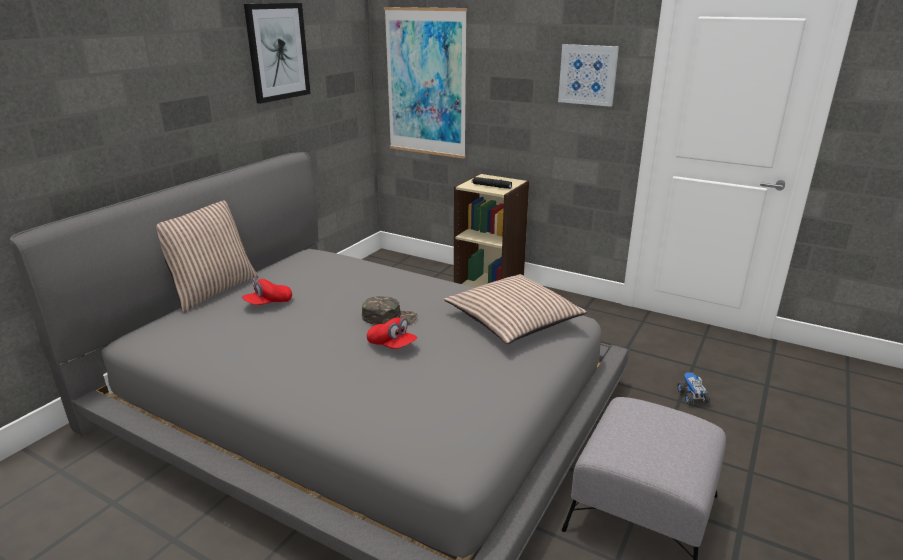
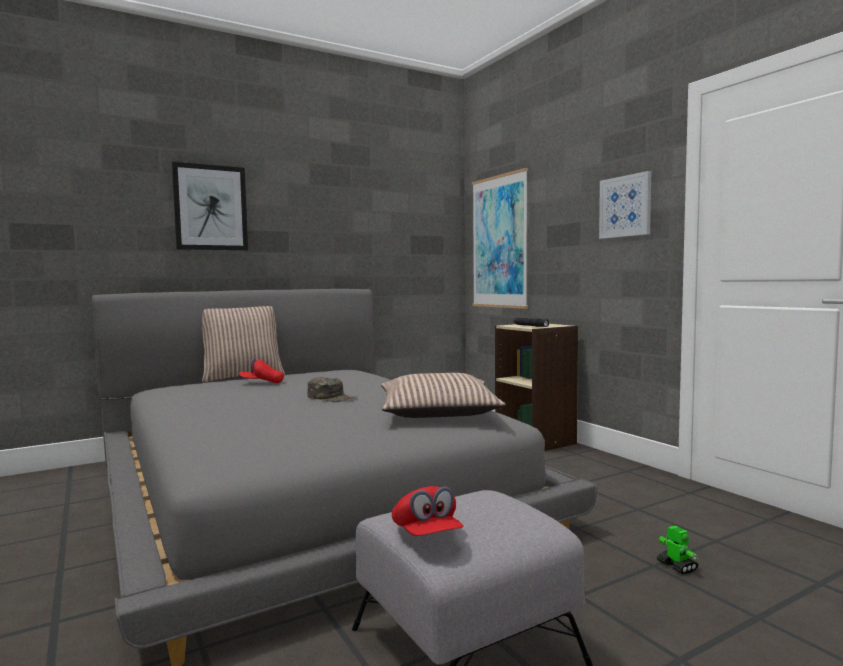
camera: 30 degrees right, 20 degrees down
(278, 52) = (360, 208): picture -> picture (210, 208)
(392, 345) = (301, 408): red cap -> red cap (426, 535)
(691, 397) = (676, 566): toy truck -> toy robot

